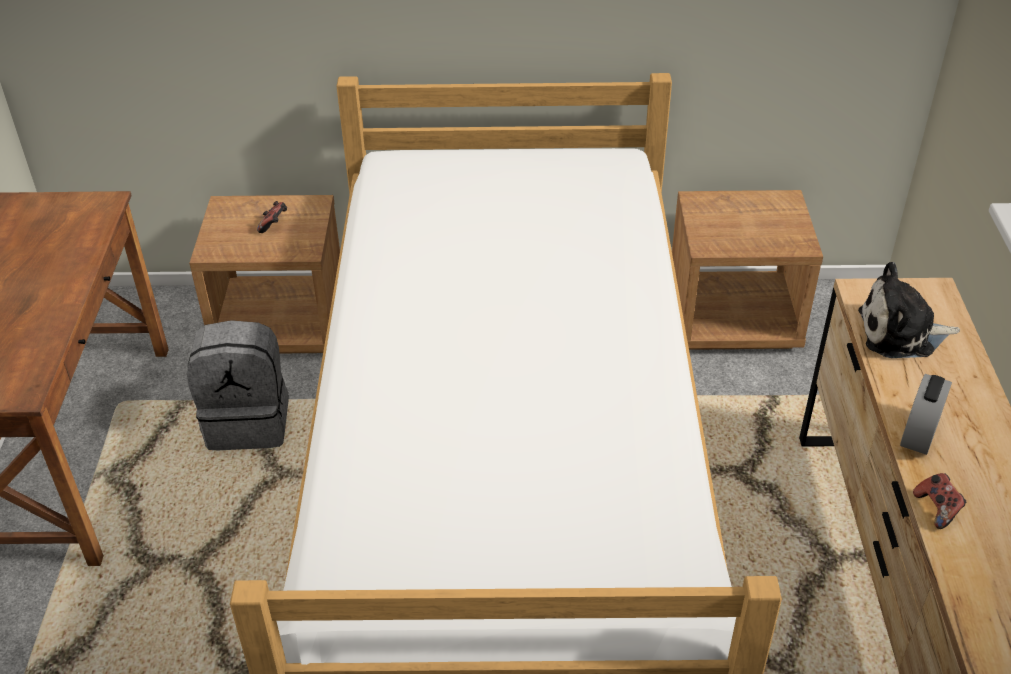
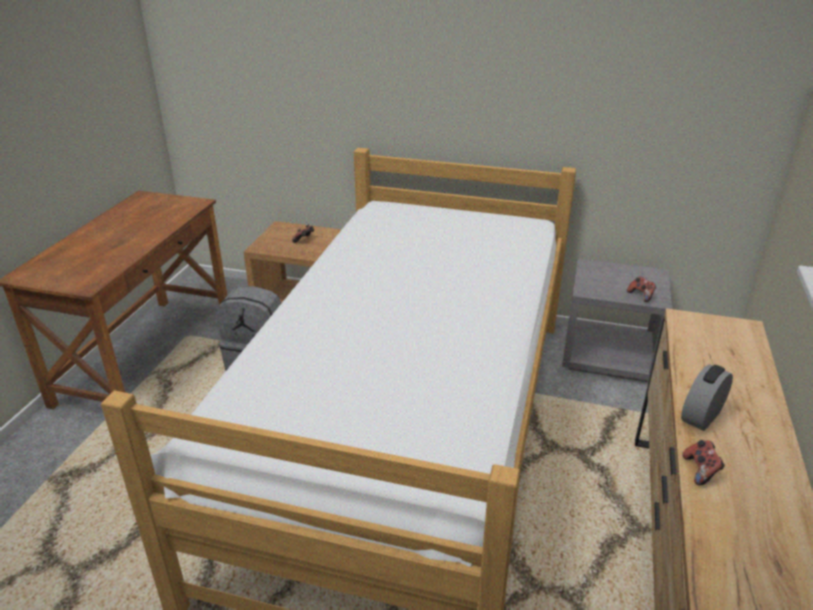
camera: 15 degrees right, 10 degrees down
(733, 318) = (608, 356): brown nightstand -> grey nightstand
(778, 241) = (641, 295): none -> game controller
(901, 333) = (708, 349): plush toy -> none

